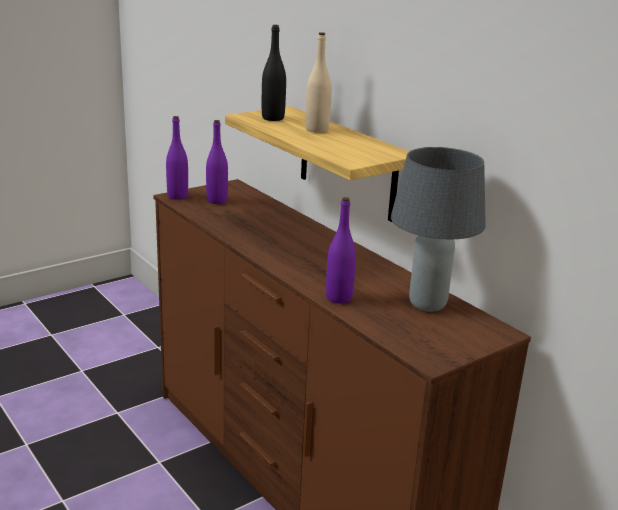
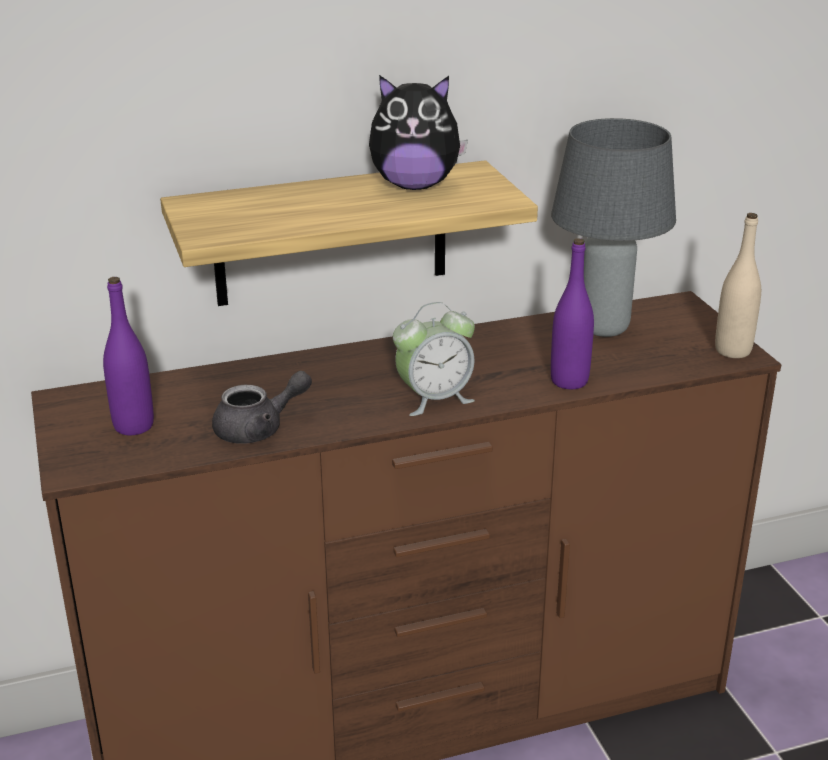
camera: 70 degrees left, 5 degrees up
(177, 196) = (76, 465): purple bottle -> none
(228, 225) = (259, 429): none -> grey teapot
(273, 118) = (239, 217): black bottle -> none
(287, 261) = (434, 399): none -> alarm clock
(317, 129) = (328, 197): beige bottle -> beige bottle (733, 350)
(354, 143) = (415, 185): none -> plush toy

